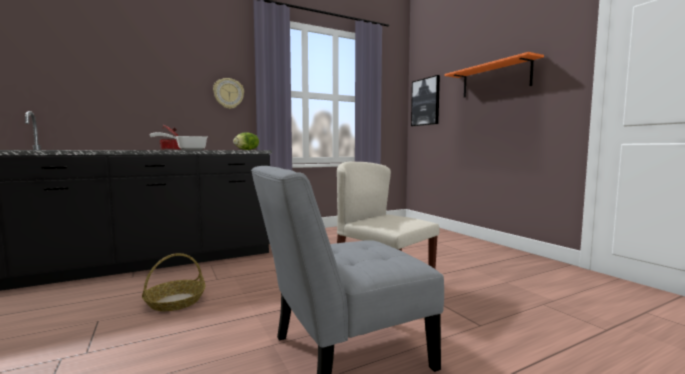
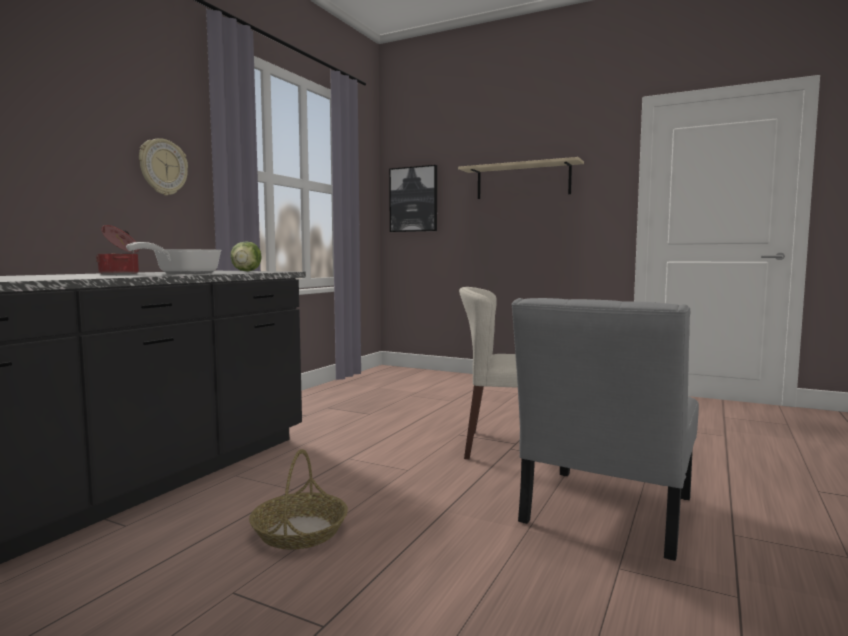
camera: 35 degrees left, 0 degrees up
(495, 79) = (523, 181): orange shelf -> beige shelf

